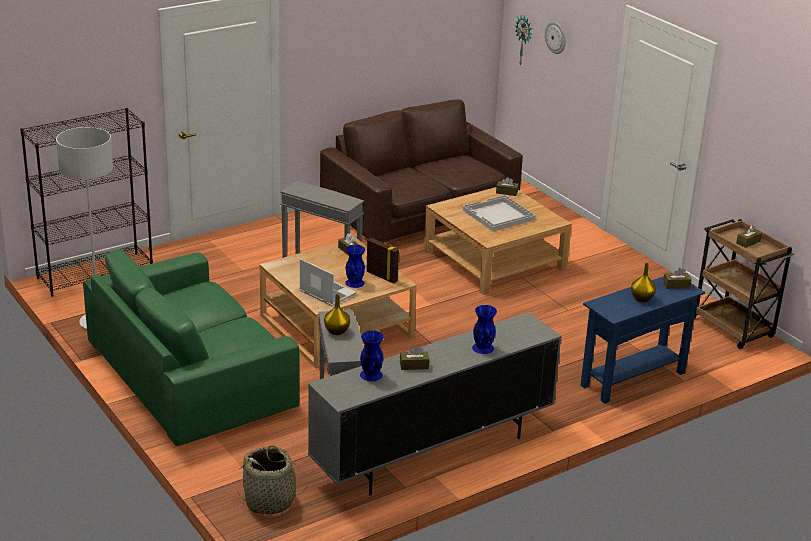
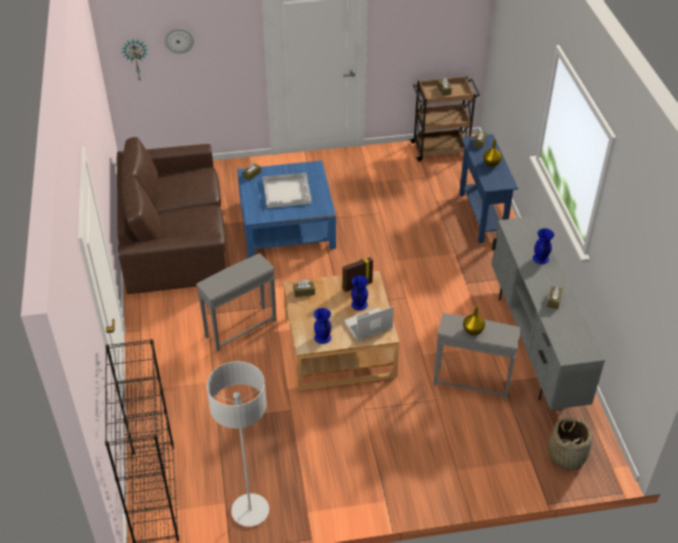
camera: 65 degrees left, 15 degrees up
(192, 375) = (373, 461): green sofa -> none
(370, 374) = (559, 327): blue vase -> blue vase (322, 337)
(494, 260) = (286, 224): beige coffee table -> blue coffee table

